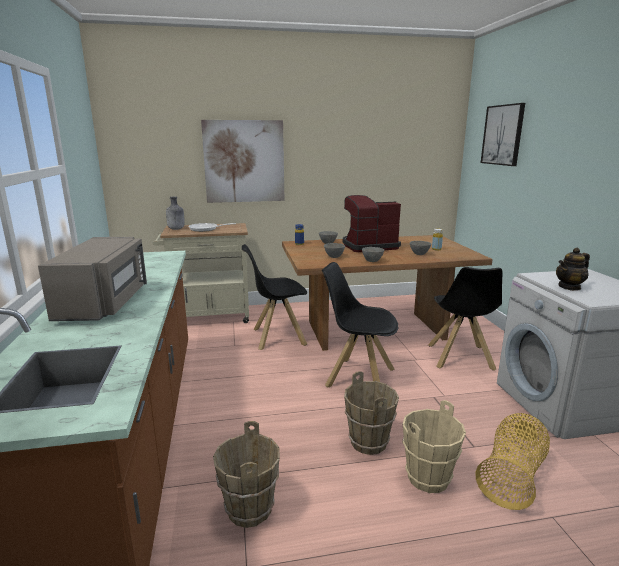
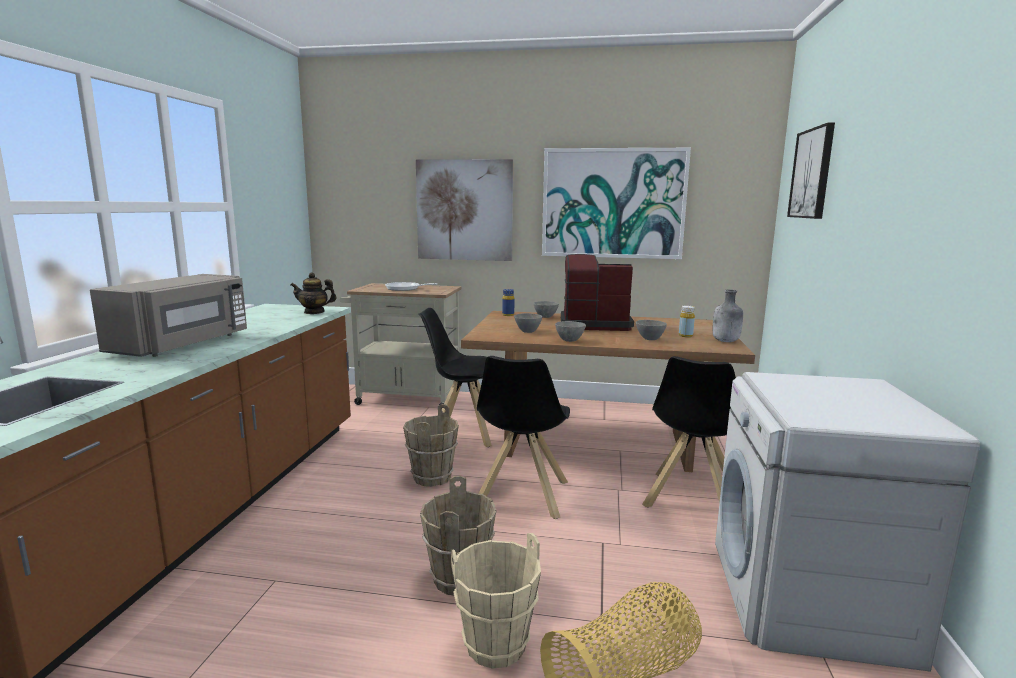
camera: 20 degrees right, 5 degrees down
(176, 229) = (374, 287): grey bottle -> grey bottle (726, 341)
(249, 509) = (248, 618): brown bucket -> brown bucket (431, 477)
(358, 154) = (613, 203): none -> picture
(358, 377) = (521, 496): black chair -> black chair turned 120 degrees counterclockwise
(569, 287) = (799, 397): teapot -> teapot (314, 312)

